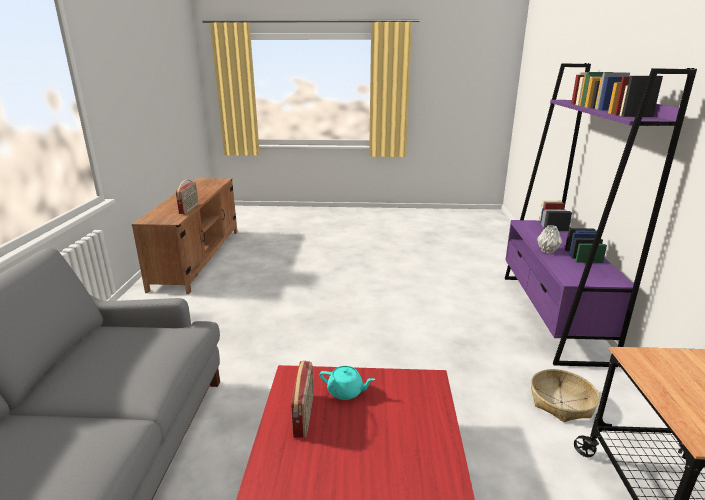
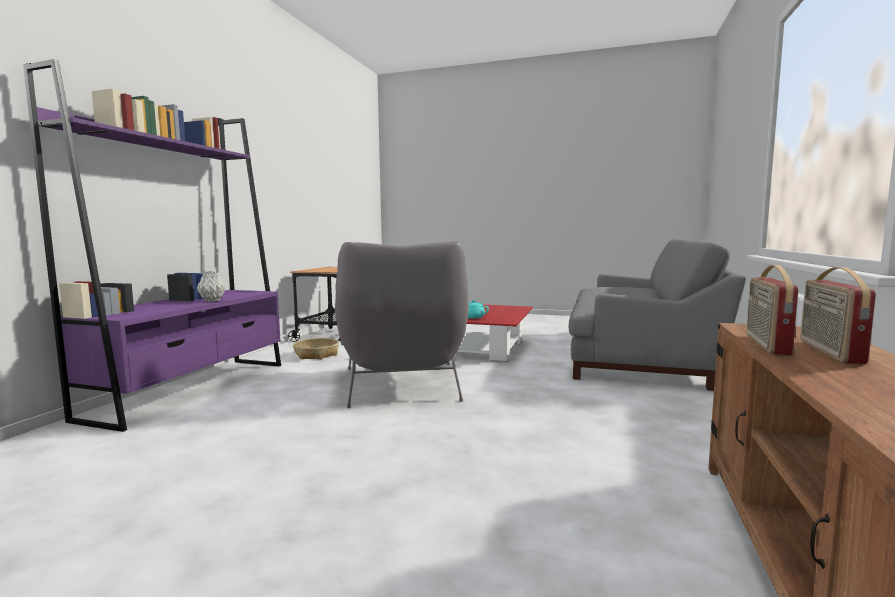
camera: 165 degrees left, 15 degrees down
(304, 415) = (500, 314): radio -> radio (828, 351)
(391, 347) = (402, 383): none -> grey armchair

